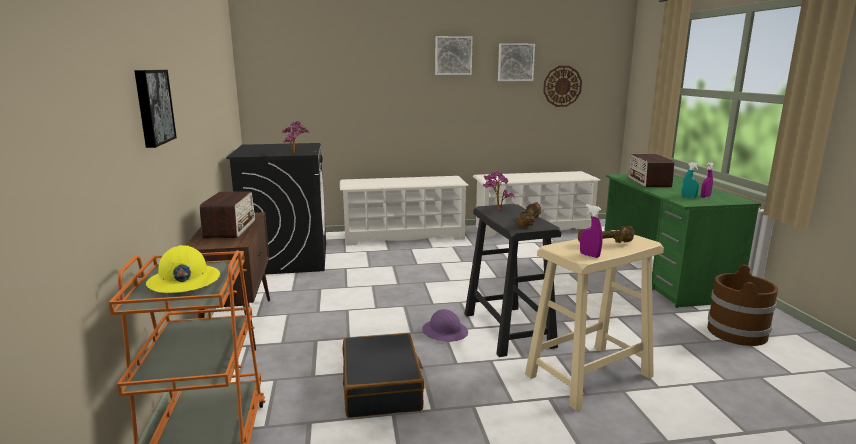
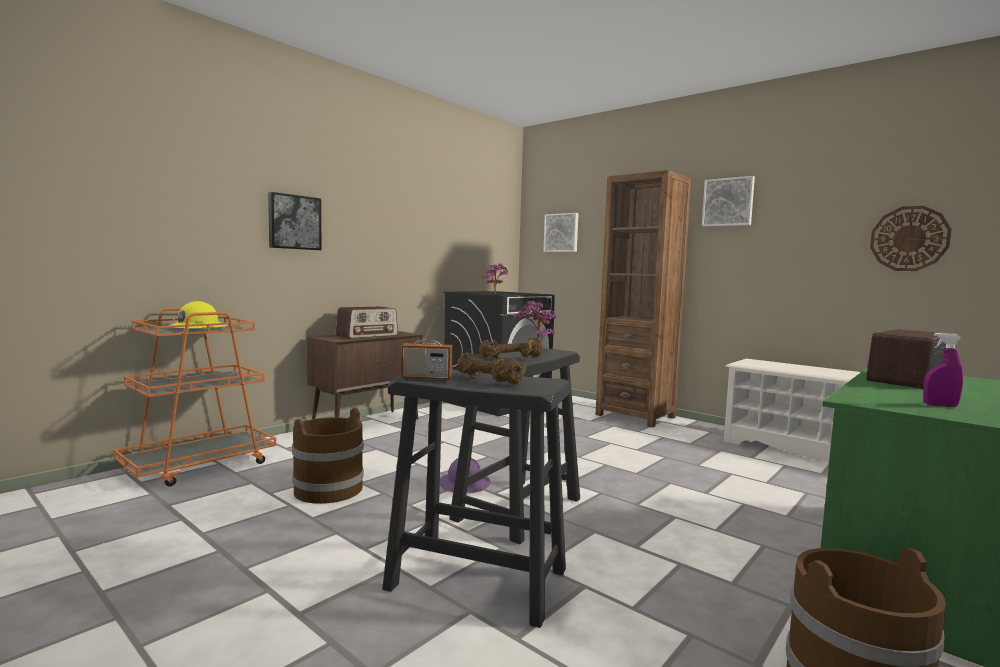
camera: 50 degrees right, 10 degrees down
(382, 387) = (328, 489): black suitcase -> brown bucket
(404, 236) = (635, 416): white shoe rack -> brown bookcase
(515, 62) = (822, 205): picture -> picture (561, 233)
(589, 255) = (426, 378): purple spray bottle -> radio
(589, 375) = (478, 579): beige stool -> black stool
(688, 197) = (897, 399): turquoise spray bottle -> none

